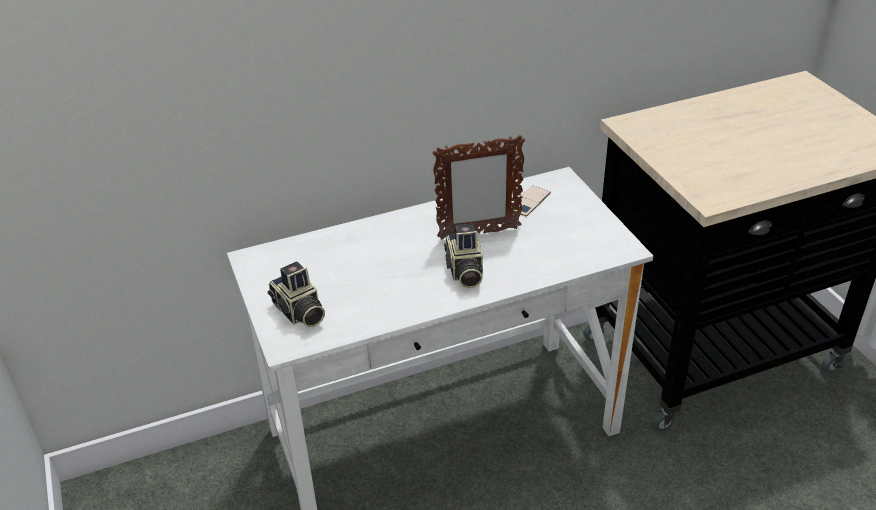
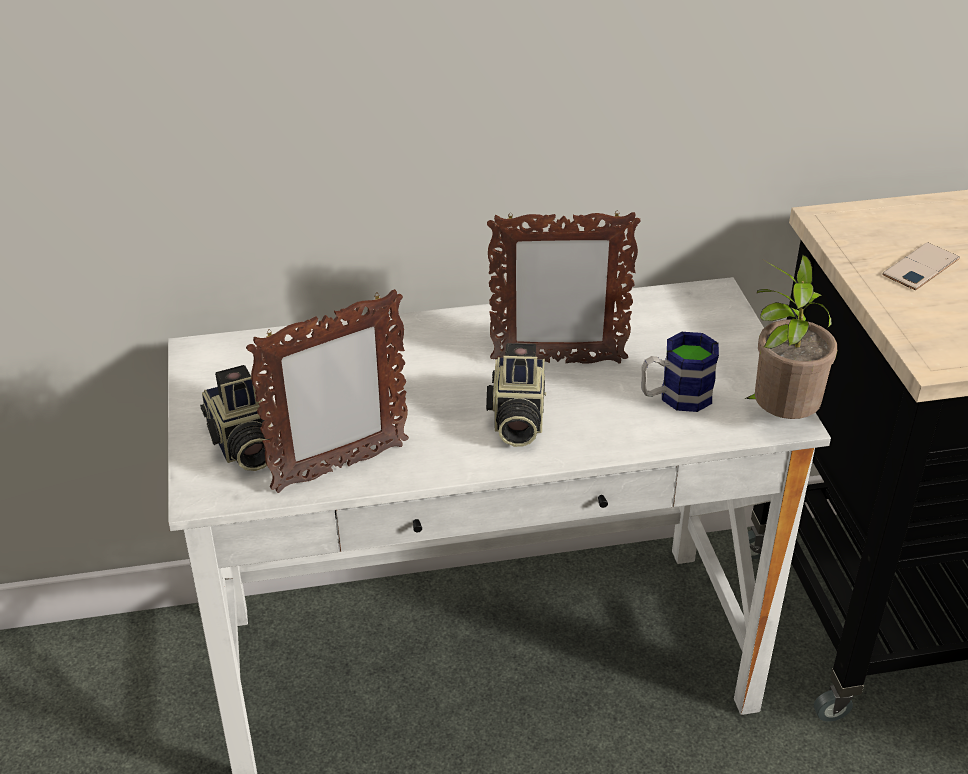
camera: 10 degrees right, 0 degrees up
(364, 317) = (339, 468): none -> picture frame
(529, 201) = (652, 323): phone -> phone (920, 267)
(556, 244) = (675, 397): none -> mug
(620, 248) = (779, 418): none -> potted plant

